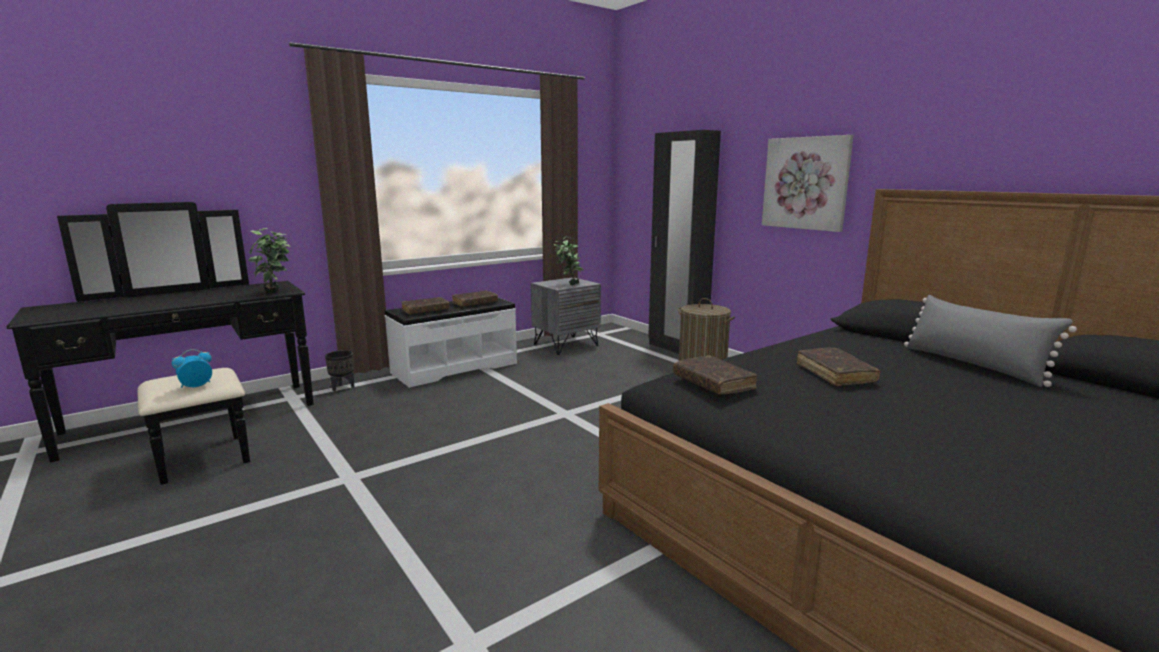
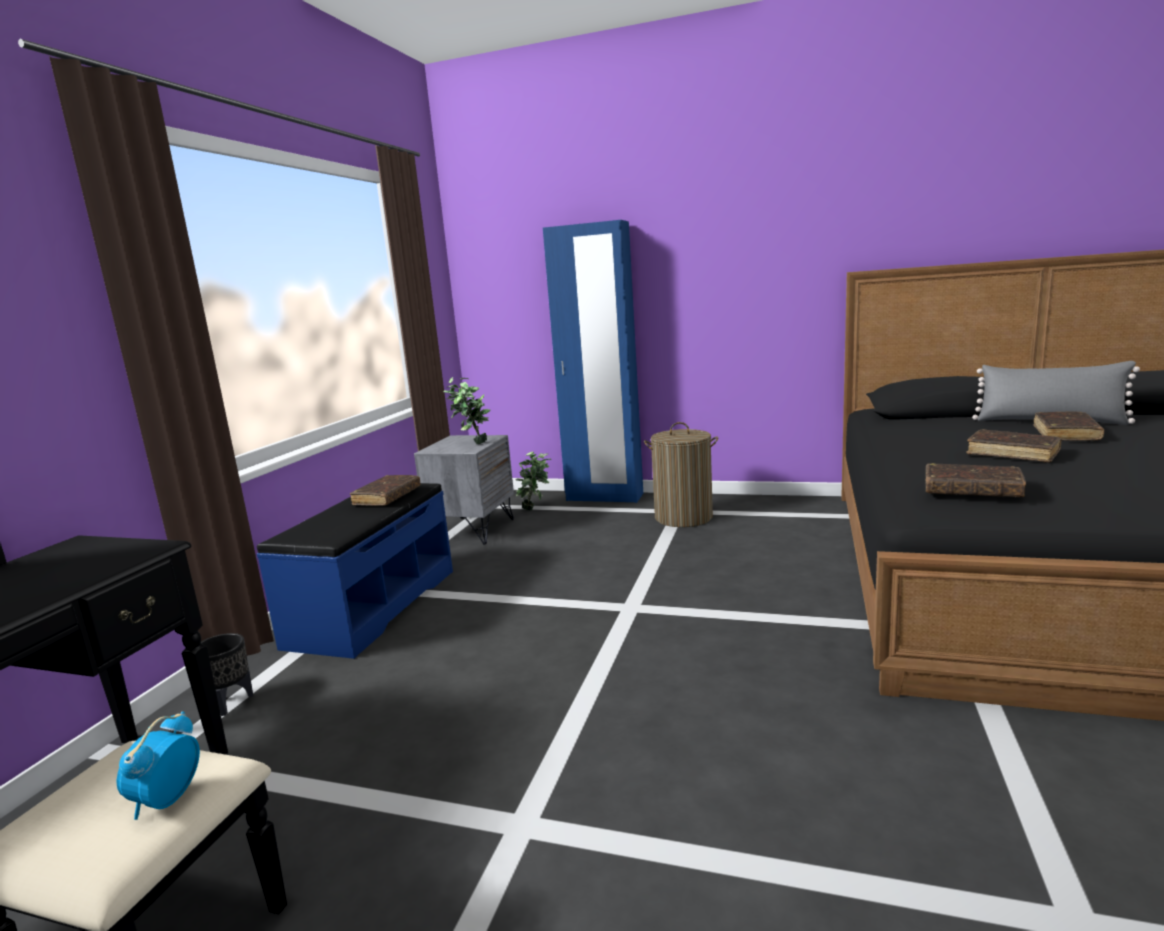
camera: 35 degrees left, 0 degrees up
(275, 293) = (136, 558): potted plant -> potted plant (536, 509)
(425, 310) = (337, 526): brown book -> brown book (1066, 434)
(454, 367) = (373, 606): white bench -> blue bench
(676, 348) = (604, 497): black wardrobe -> blue wardrobe
(806, 183) = (753, 274): picture -> none

